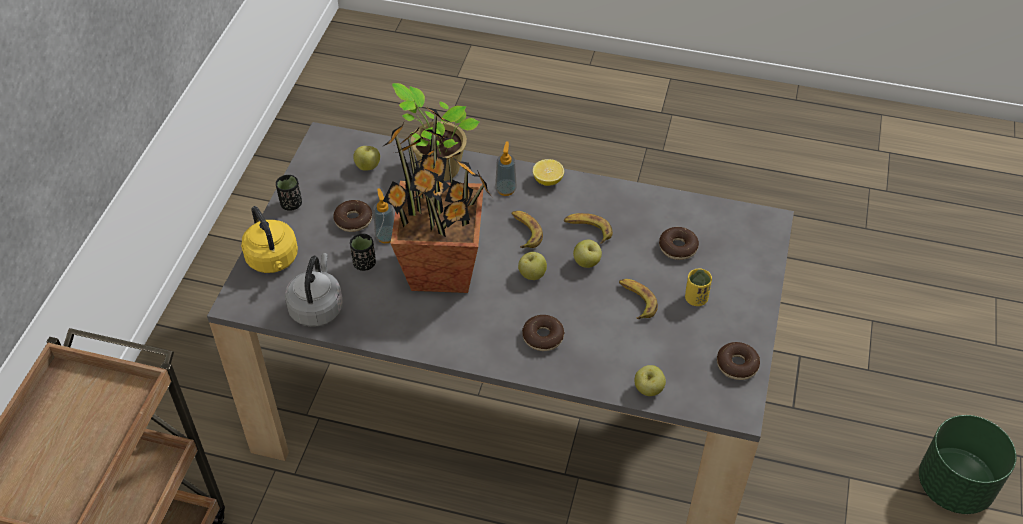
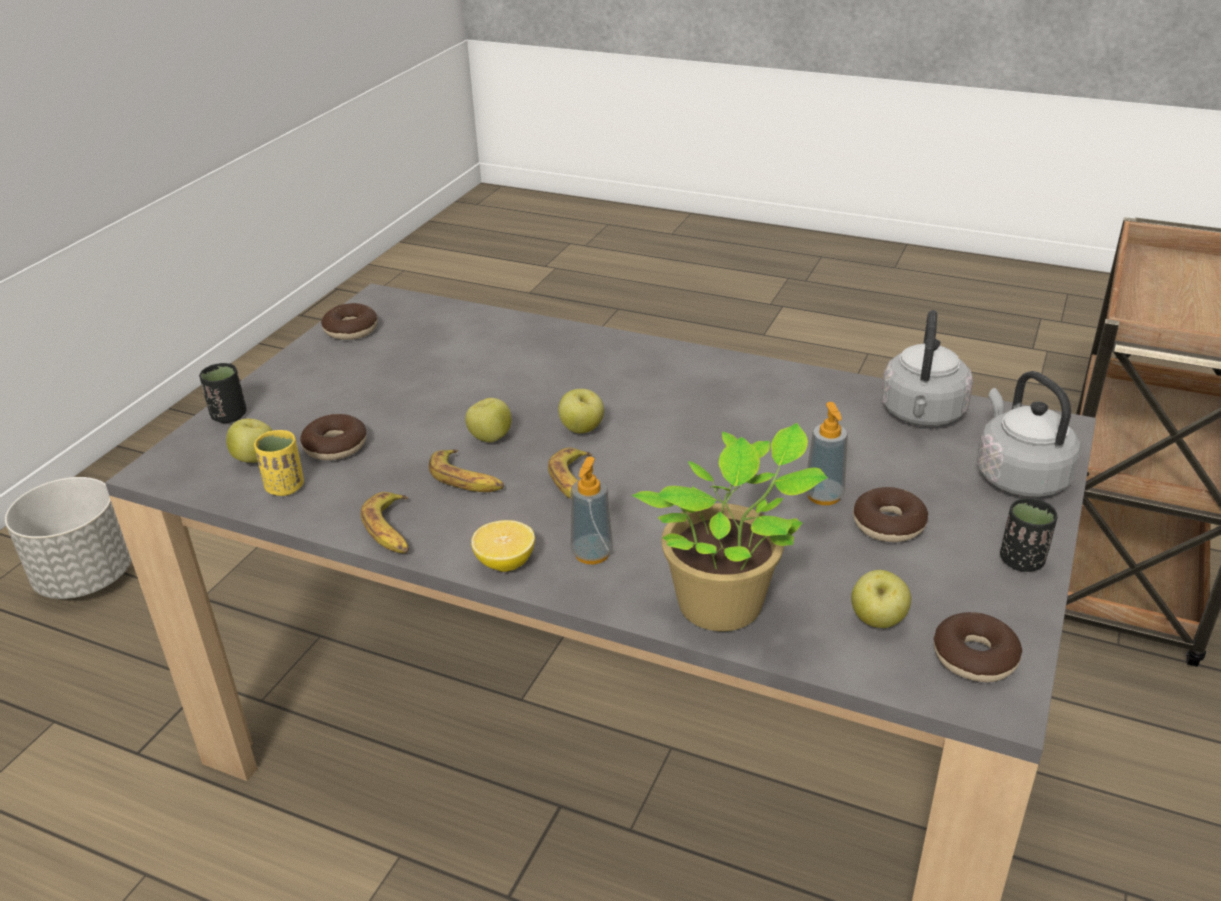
camera: 170 degrees left, 15 degrees down
(273, 260) = (1018, 476): yellow kettle -> grey kettle
(364, 263) = (856, 461): black cup -> black cup (229, 416)
(442, 271) = (724, 443): potted plant -> none
(543, 337) = (588, 366): donut -> donut (974, 657)
(636, 301) = (440, 392): banana -> banana (392, 531)
(648, 389) = (473, 318): apple -> apple (255, 459)
(696, 298) = (354, 389): yellow cup -> yellow cup (285, 487)
(953, 485) = (85, 578): green planter -> grey planter

